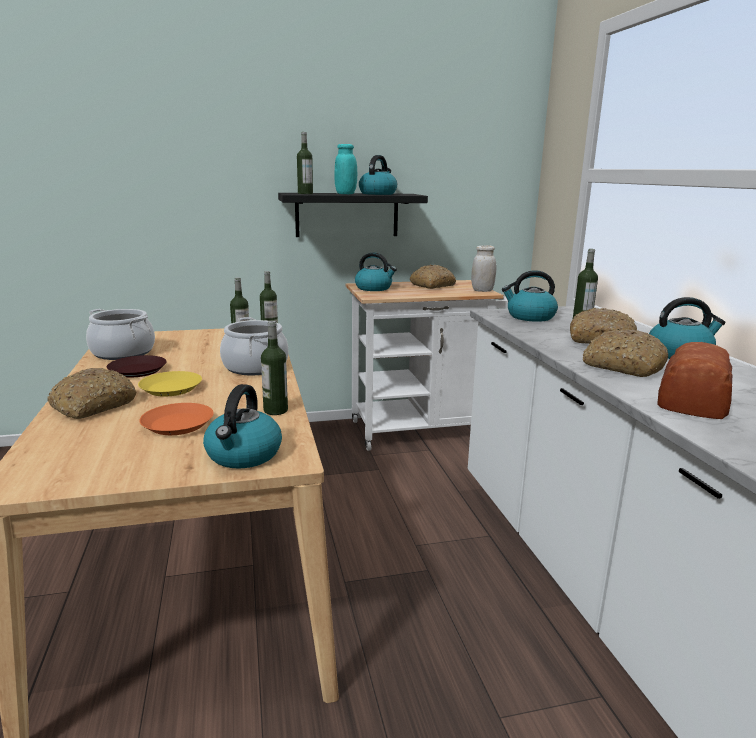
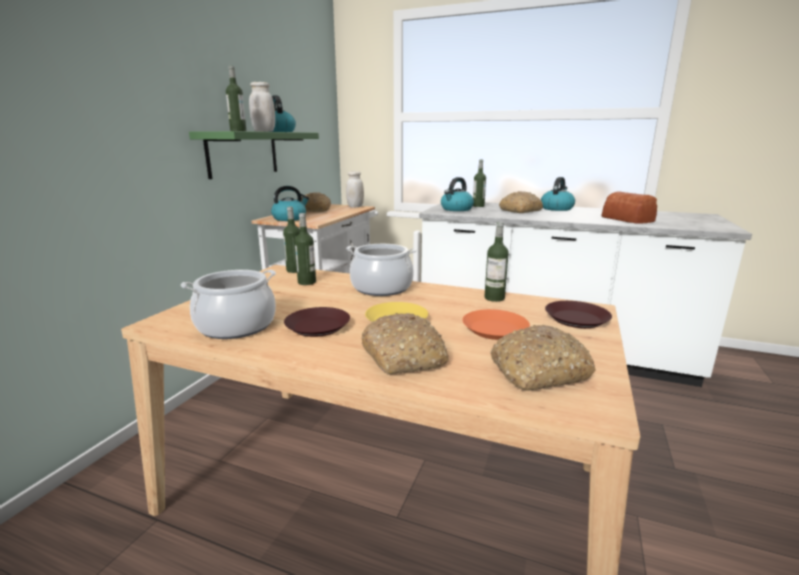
camera: 55 degrees left, 0 degrees up
(243, 455) = (576, 319): kettle -> brown plate
(345, 194) = (264, 131): turquoise jar -> white jar
(347, 215) = (243, 153): black shelf -> green shelf
(623, 366) = (569, 216): bread -> bread (538, 372)

